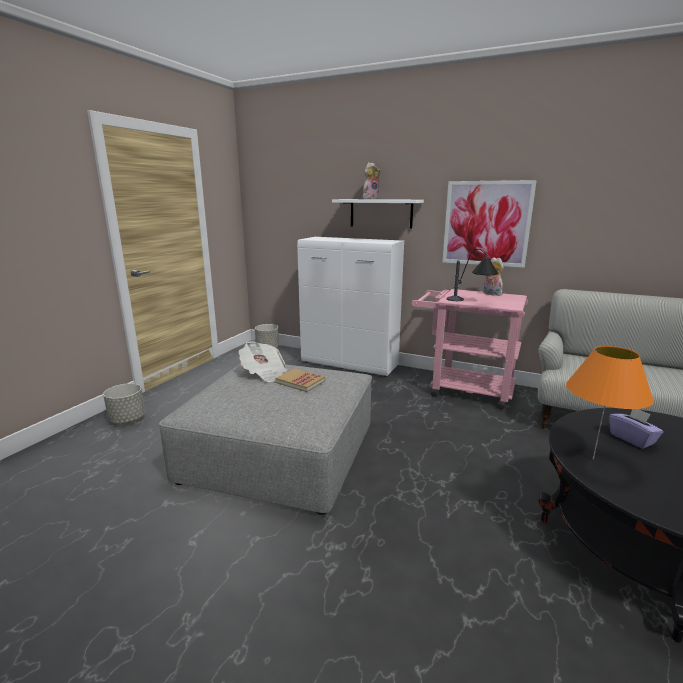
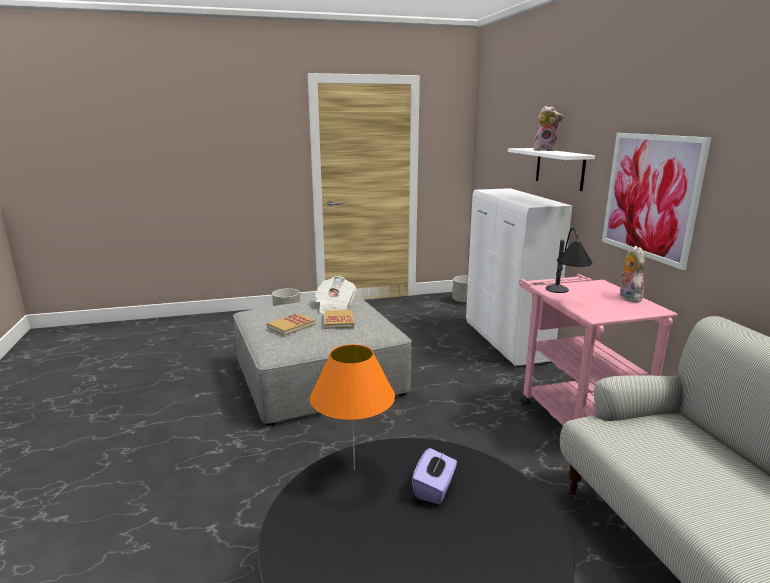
camera: 50 degrees right, 0 degrees up
(273, 403) = (291, 326): none -> book

